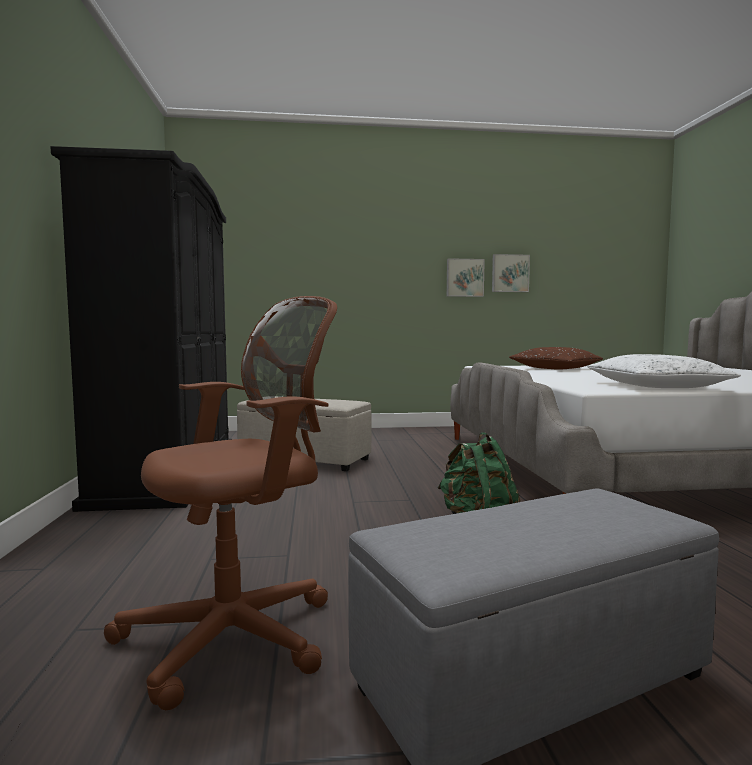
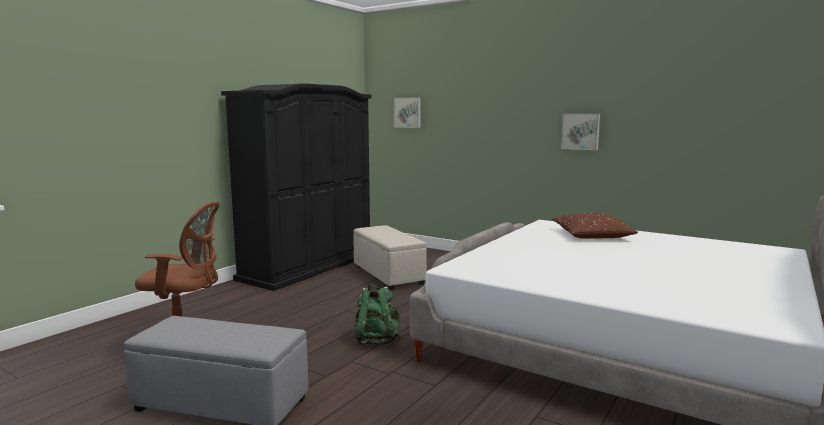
camera: 40 degrees right, 5 degrees up
(510, 273) = (628, 127): picture -> picture (407, 112)
(656, 386) = (519, 274): white pillow -> none

